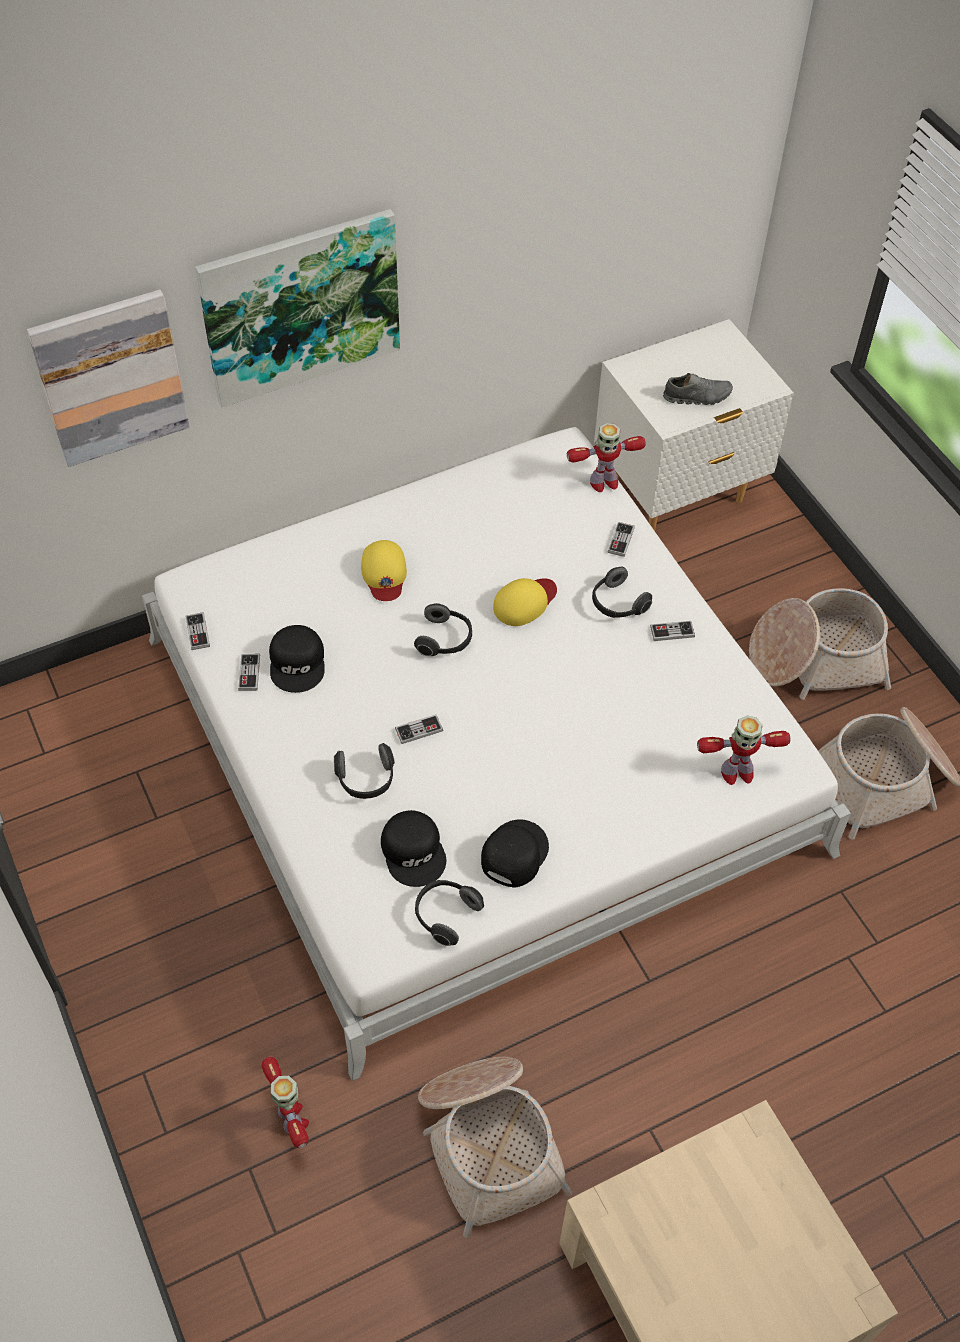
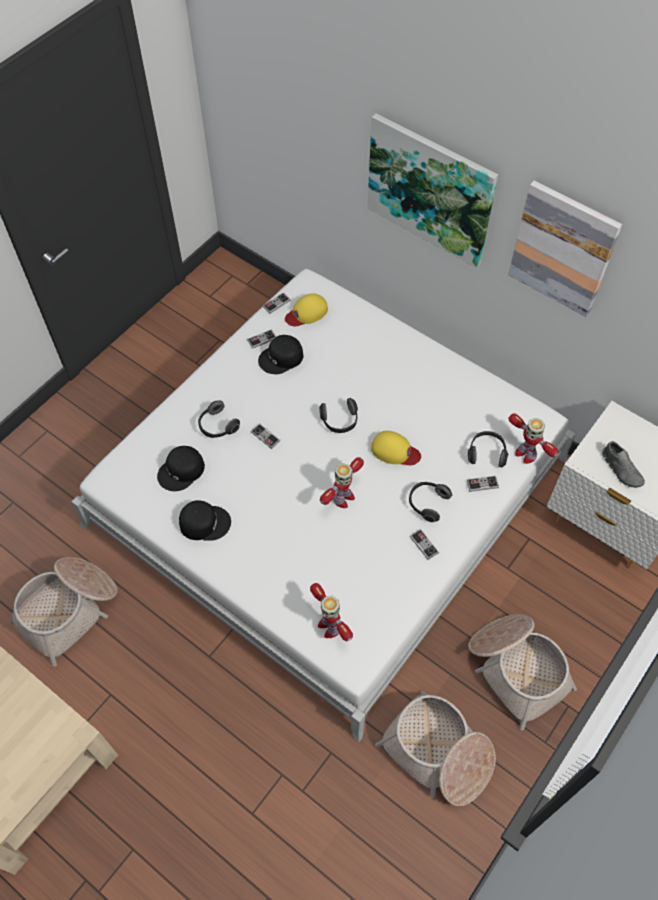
camera: 65 degrees right, 5 degrees up
(111, 377) = (320, 140): picture -> picture (563, 249)
(292, 1119) = (47, 509): toy robot -> toy robot (343, 498)
(384, 573) = (371, 369): yellow cap -> yellow cap (306, 313)
(445, 915) = (146, 505): headphones -> headphones (486, 453)

